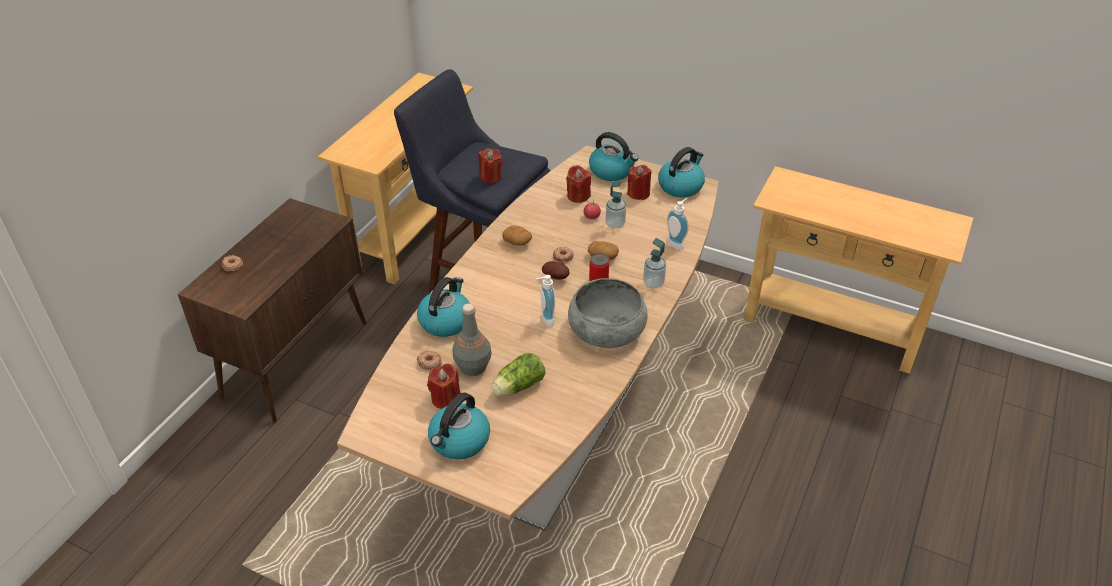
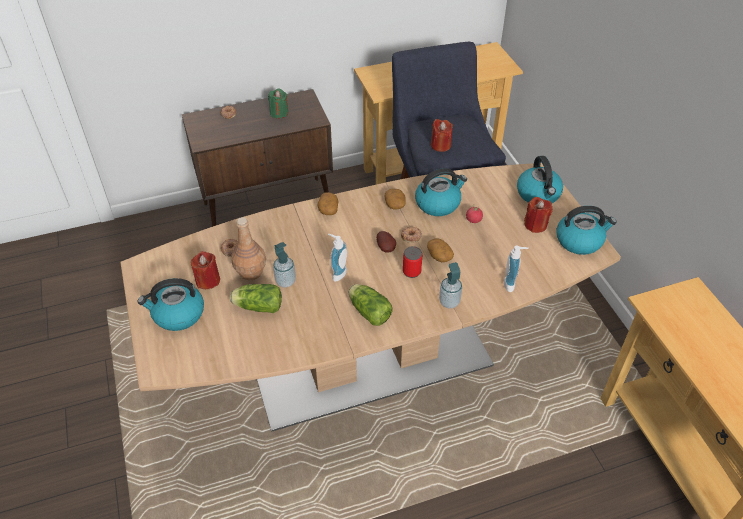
camera: 45 degrees right, 5 degrees up
(286, 236) = (279, 113): none -> green candle
(445, 321) = (277, 228): kettle -> kettle (438, 203)
(468, 279) = (328, 209): none -> potato
(472, 366) = (250, 271): grey bottle -> brown bottle
(578, 196) = (485, 198): red candle -> none
(606, 329) = (368, 311): grey bowl -> lettuce
(615, 224) = (483, 237): soap dispenser -> soap dispenser (285, 281)

